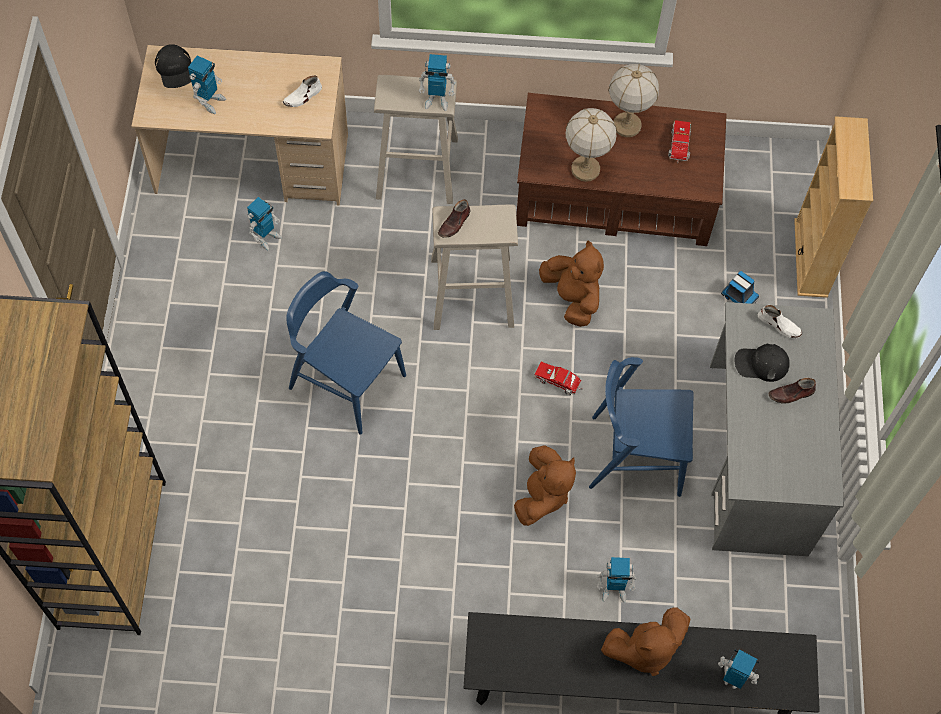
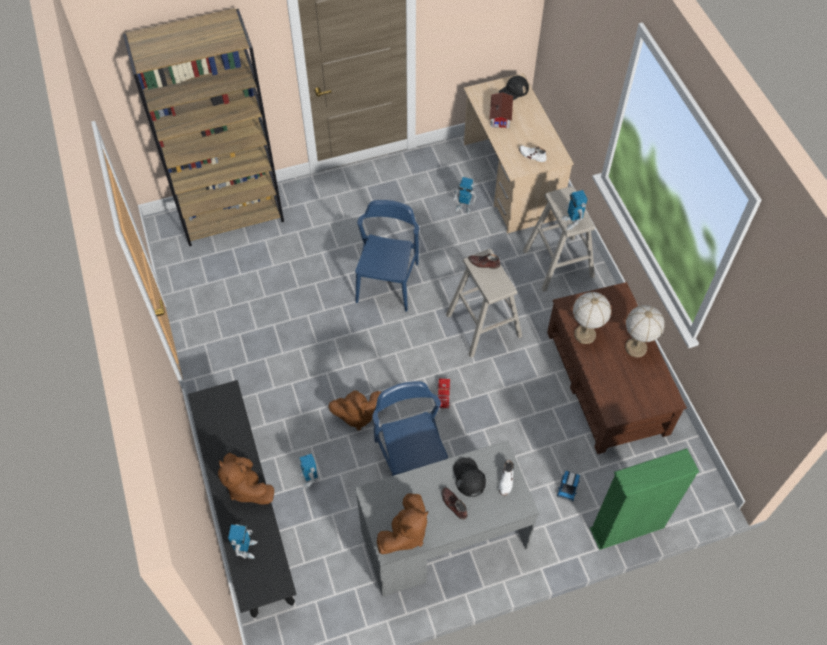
camera: 70 degrees right, 5 degrees down
(210, 102) = (501, 115): toy robot -> toy house
(572, 298) = (510, 384): brown plush toy -> brown plush toy (405, 534)
(679, 147) = (638, 386): toy truck -> none
(811, 258) = (627, 528): beige bookcase -> green bookcase

